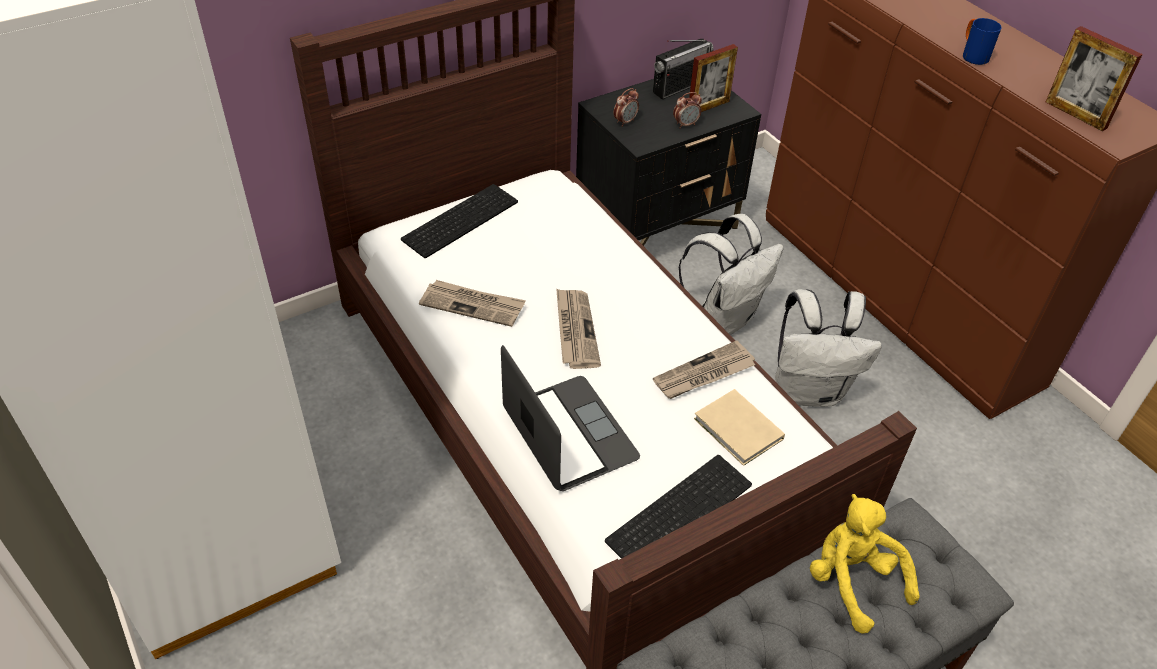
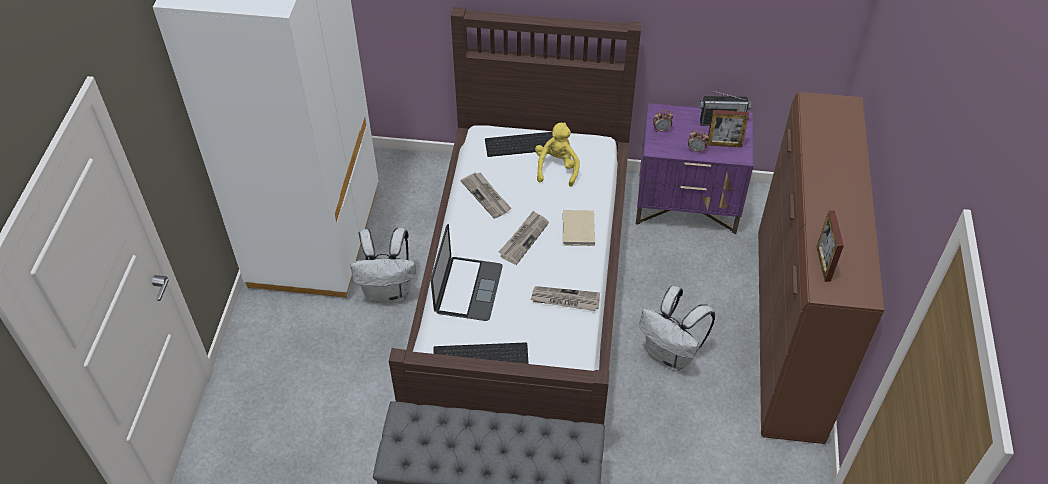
camera: 40 degrees right, 5 degrees up
(657, 223) = (687, 204): black nightstand -> purple nightstand
(724, 318) = (666, 284): white backpack -> white backpack (389, 291)
(738, 431) = (550, 338): beige book -> beige book (577, 230)
(852, 581) = (526, 438): yellow plush toy -> yellow plush toy (557, 168)
(972, 55) = (814, 195): blue mug -> none

